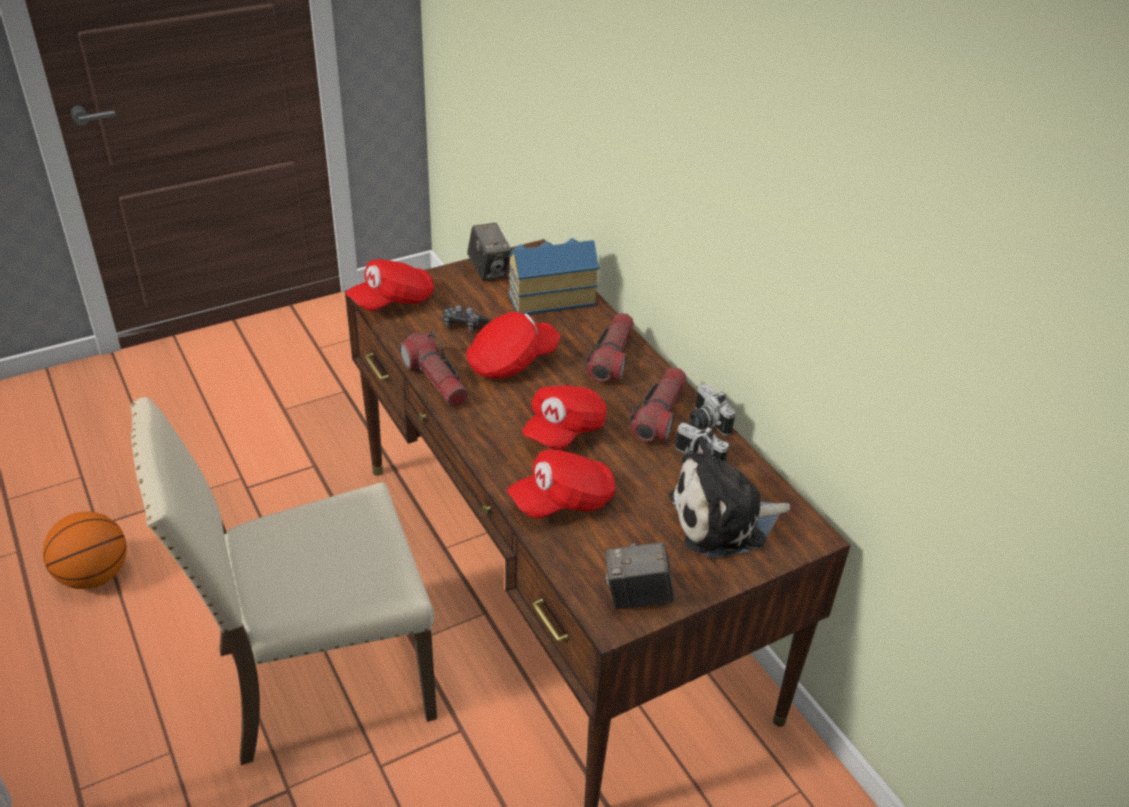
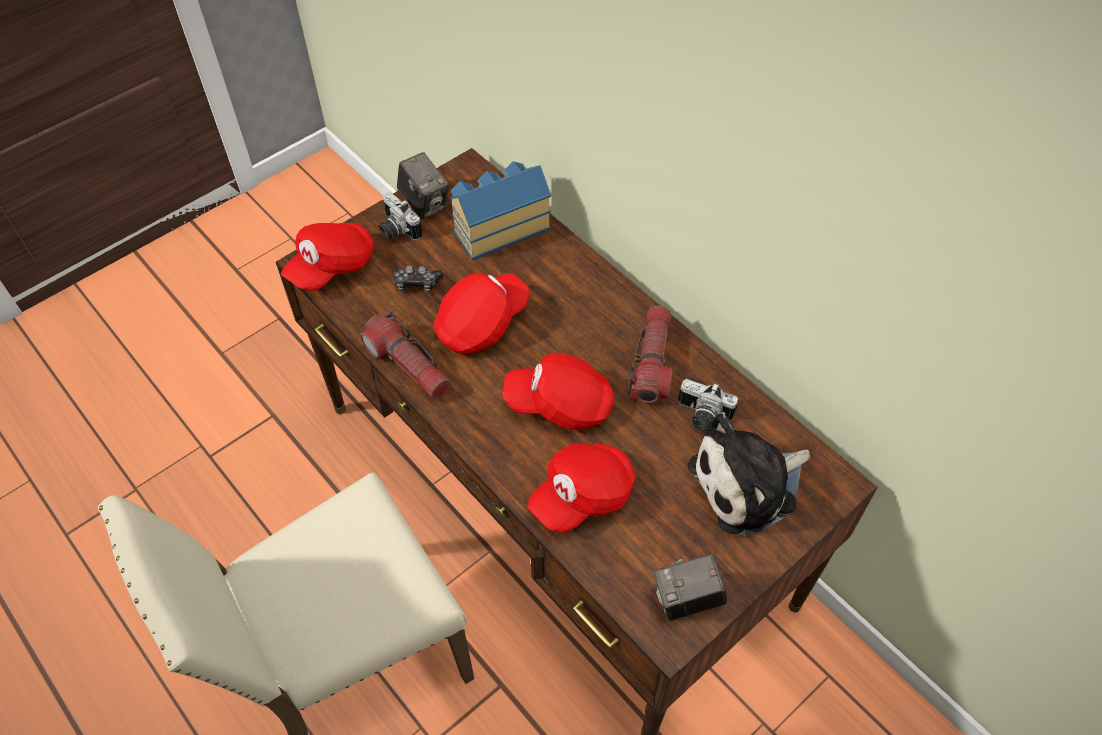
camera: 10 degrees left, 15 degrees up
(94, 575) = (81, 594): basketball -> none
(564, 430) = (560, 404): red cap -> red cap turned 75 degrees clockwise
(611, 357) = (584, 297): flashlight -> none
(704, 422) = (700, 363): camera -> camera (396, 230)

